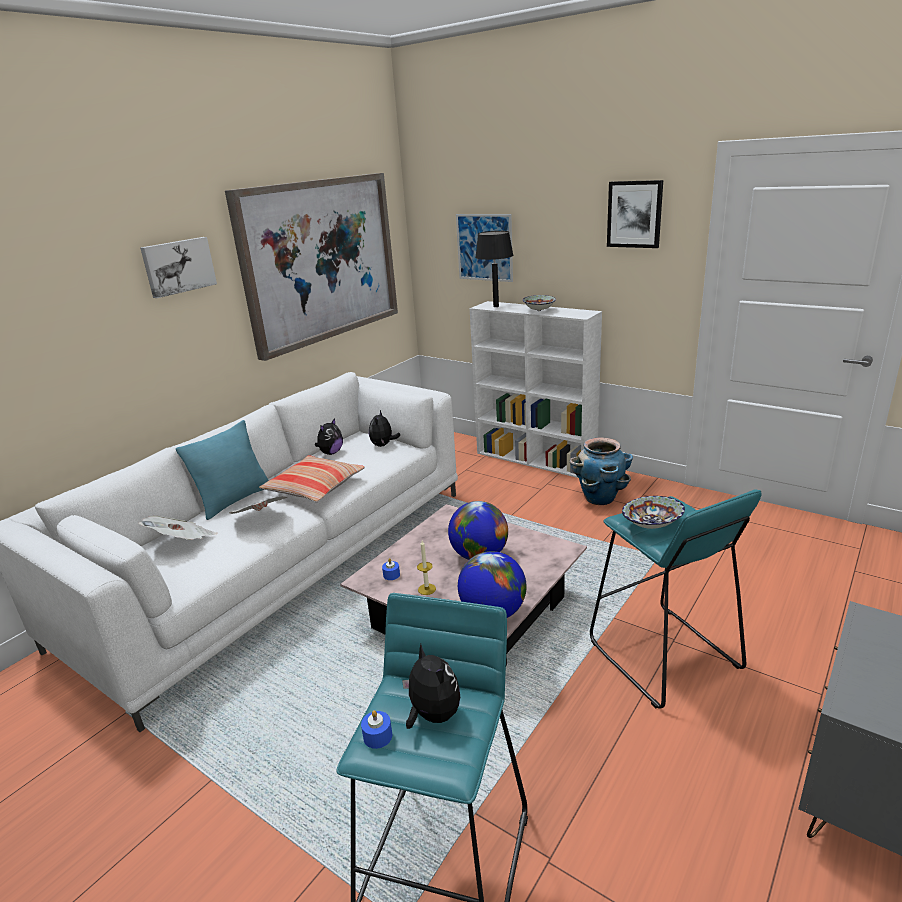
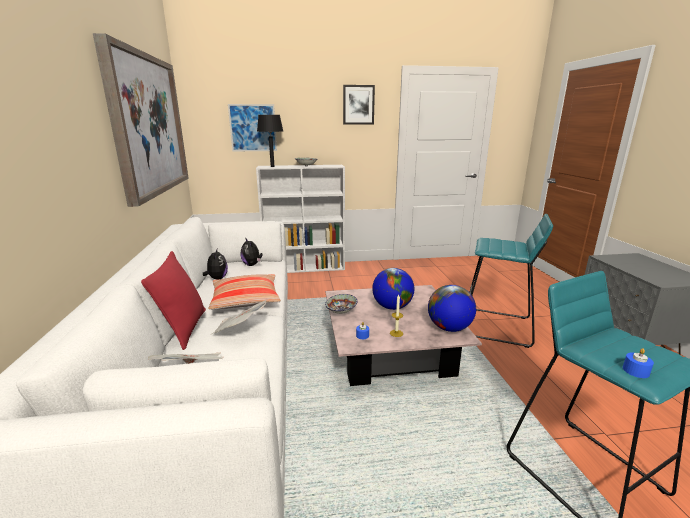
camera: 45 degrees left, 5 degrees down
(178, 266) = (70, 96): picture -> none
(234, 500) = (184, 329): turquoise pillow -> red pillow
(432, 715) = (624, 348): plush toy -> none
(600, 498) = (367, 275): planter -> none
(652, 525) = (501, 247): bowl -> bowl (342, 311)

